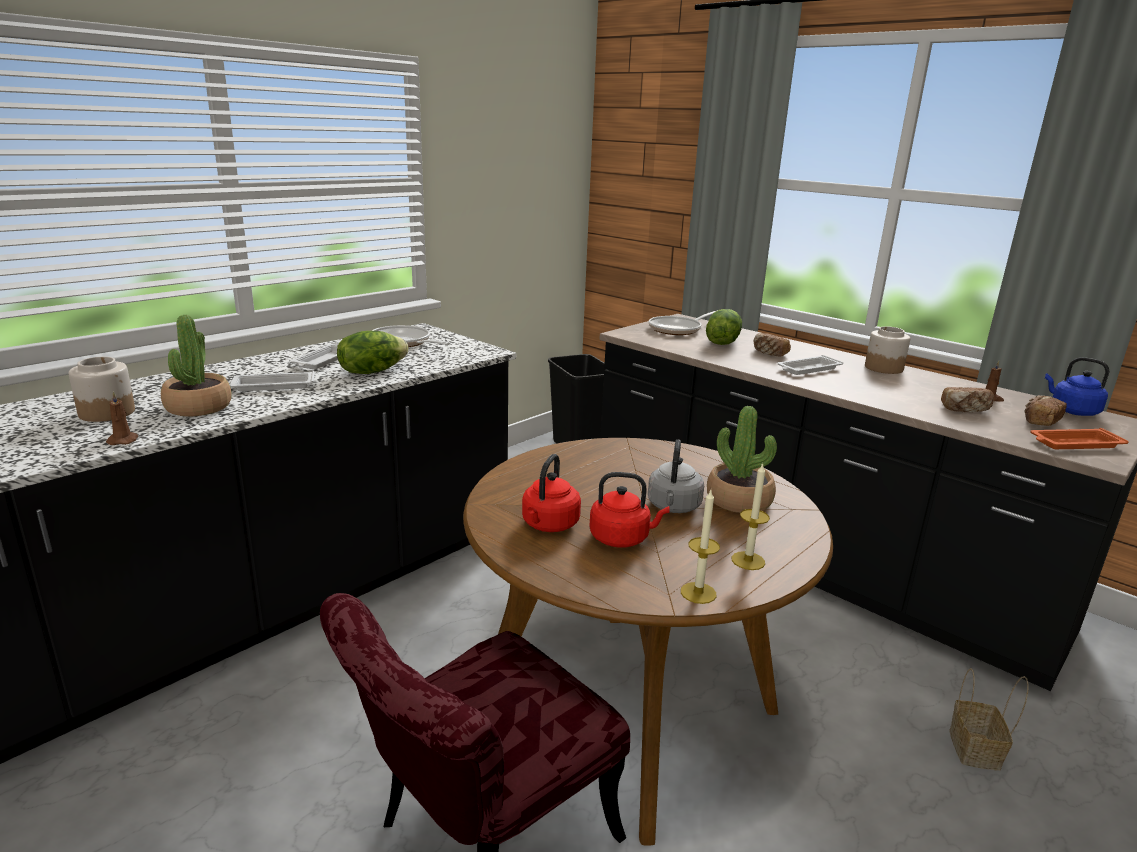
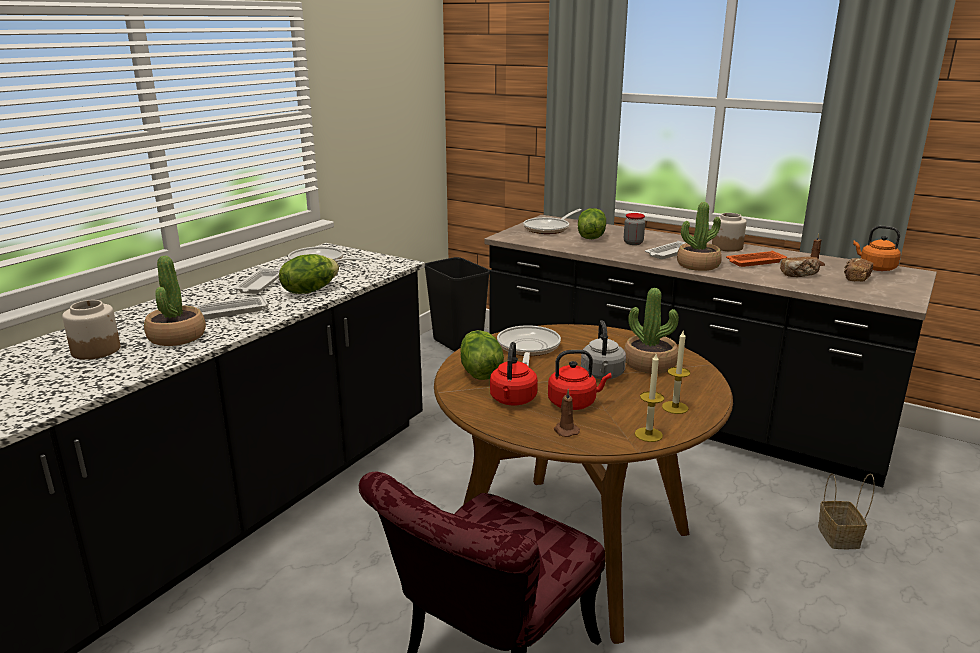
camera: 10 degrees left, 0 degrees up
(123, 440) = (132, 371): brown candle -> brown candle (565, 430)
(527, 486) = (479, 372): none -> lettuce
(598, 464) = (527, 349): none -> frying pan
(769, 353) = (633, 243): bread -> jar
(838, 386) = (698, 265): none -> potted plant
(1071, 411) = (875, 268): blue kettle -> orange kettle
(1074, 444) = (884, 293): orange tray -> orange tray (754, 262)

